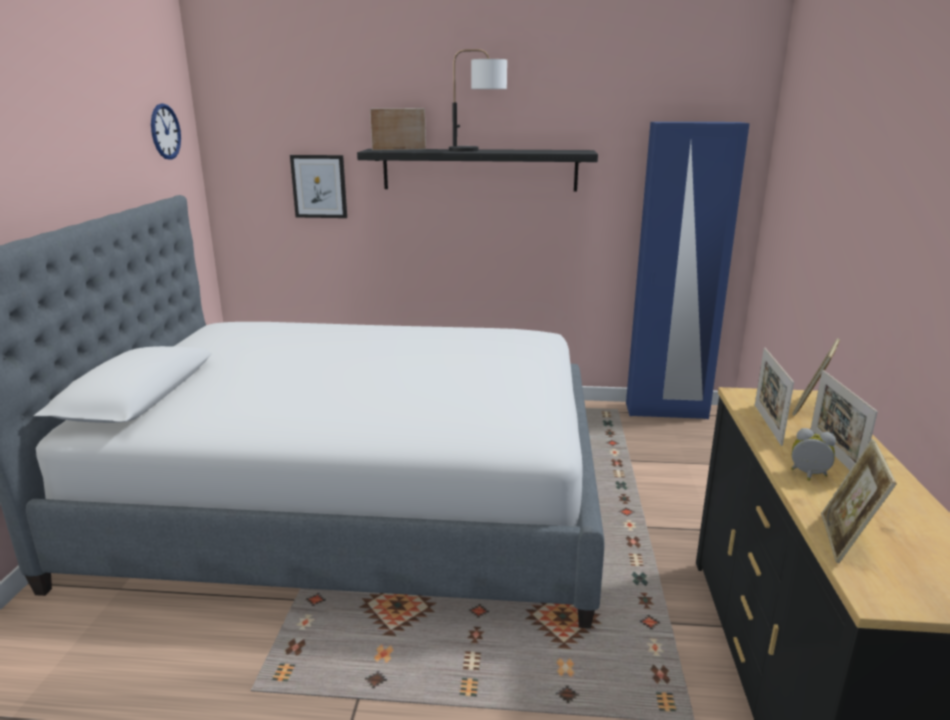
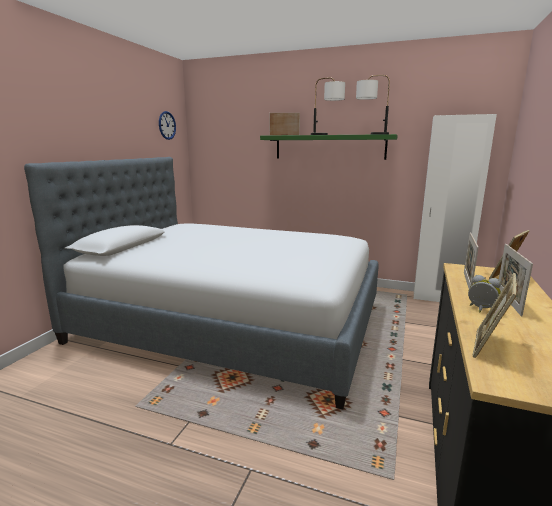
camera: 15 degrees right, 5 degrees down
(319, 186) = (243, 157): picture -> none
(479, 169) = (329, 147): black shelf -> green shelf
(552, 151) = (370, 134): none -> table lamp
(666, 411) = (439, 298): blue wardrobe -> white wardrobe

